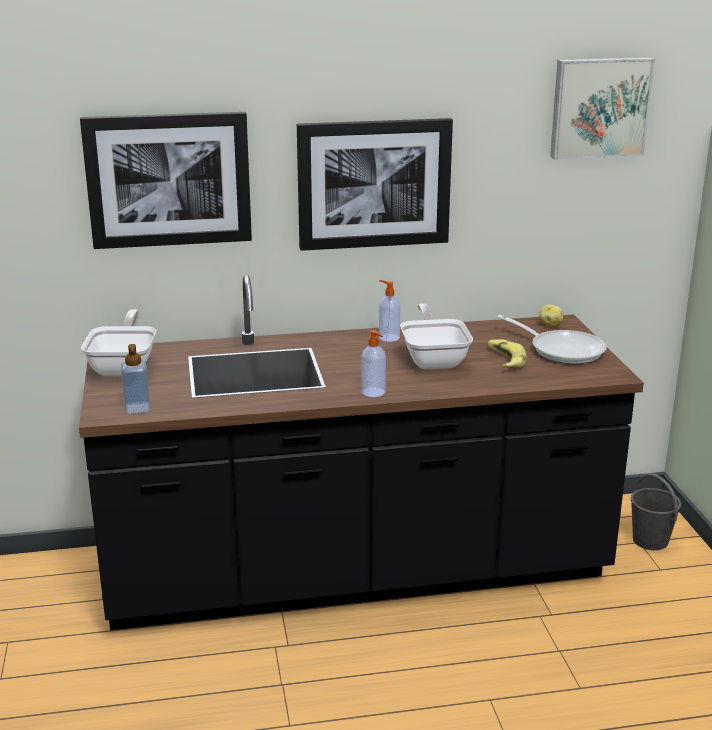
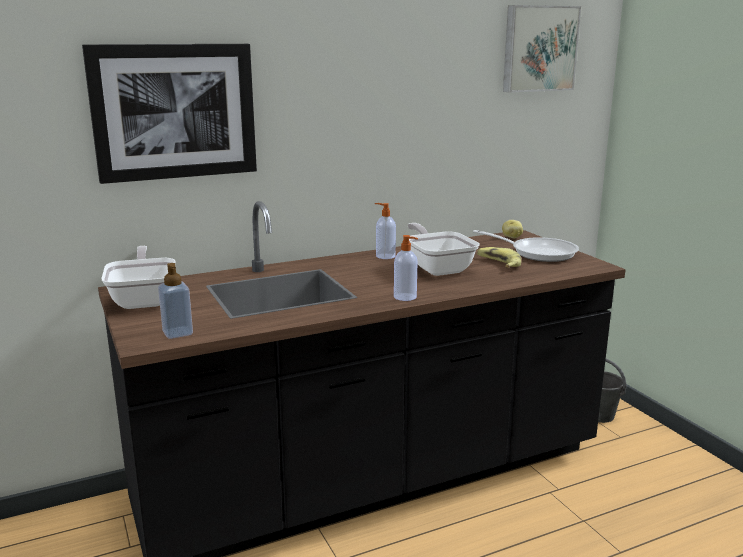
camera: 15 degrees left, 5 degrees down
(374, 184) = (363, 116): picture -> none

